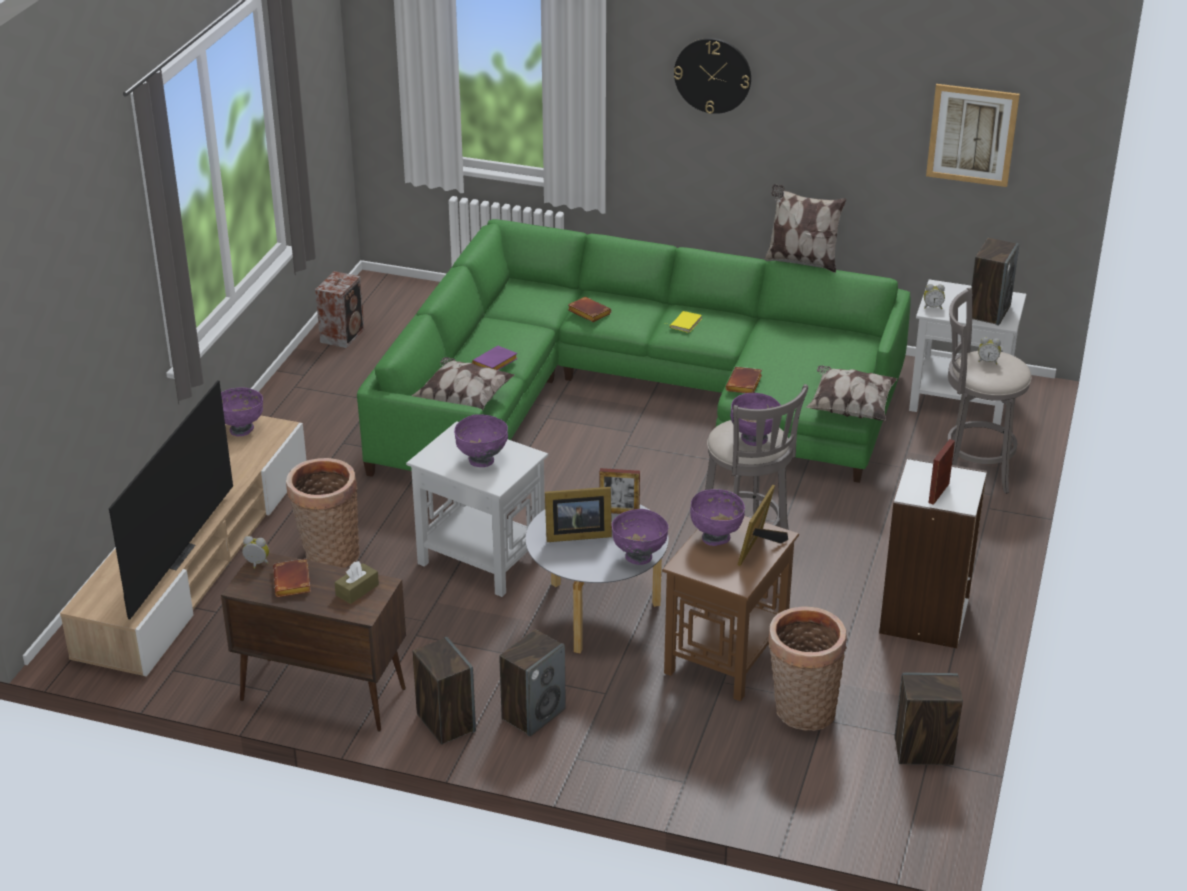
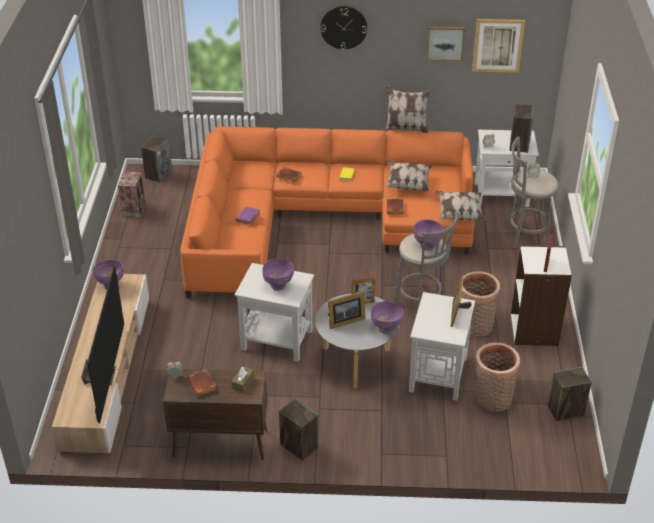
camera: 15 degrees left, 5 degrees up
(328, 555) = (185, 353): basket -> basket (475, 326)
(463, 401) = (240, 245): pillow -> pillow (407, 184)
(533, 714) = (346, 431): speaker -> speaker (158, 174)
(631, 394) = (319, 220): green sofa -> orange sofa
(716, 538) = (431, 311): purple bowl -> none
(725, 656) = (438, 375): brown side table -> white side table
(881, 120) = (445, 42): none -> picture

